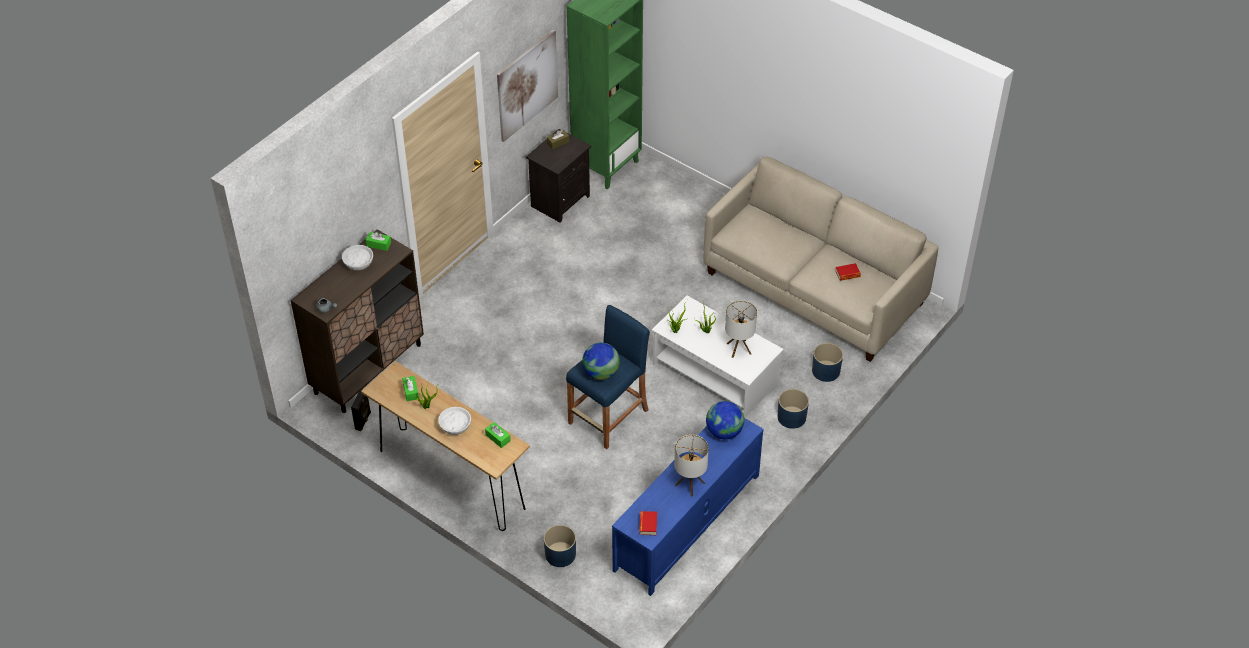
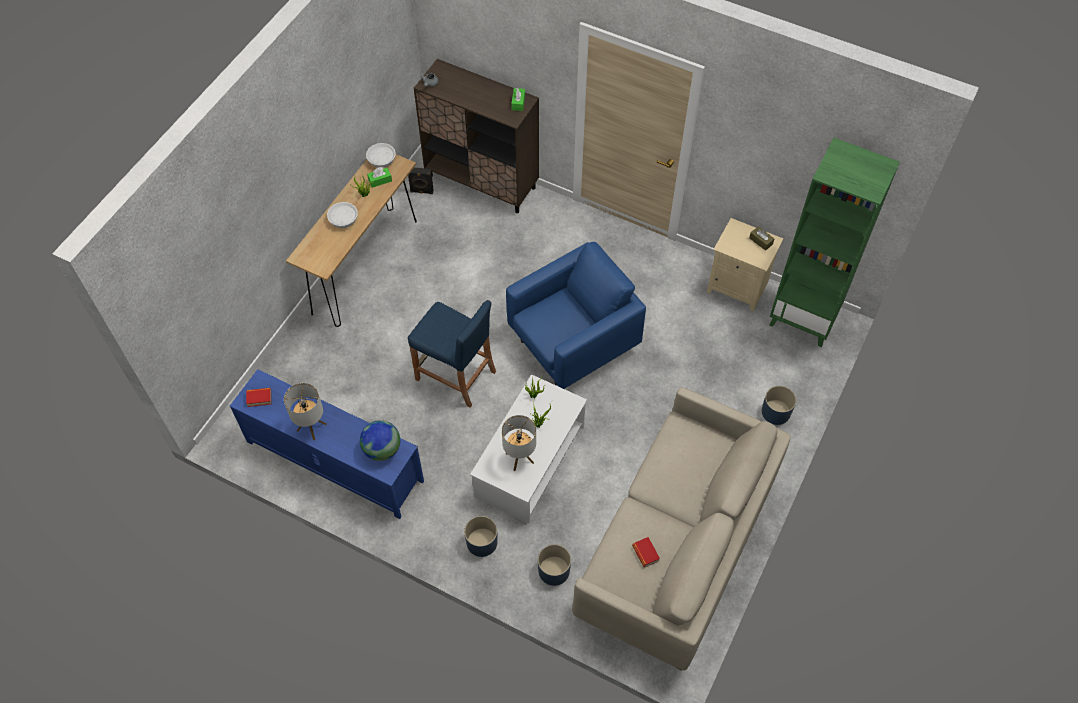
camera: 80 degrees right, 10 degrees up
(359, 262) = (492, 93): white bowl -> white bowl (381, 160)
(498, 438) = (332, 253): green tissue box -> none
(527, 85) = (758, 161): picture -> none
(560, 200) = (738, 287): black nightstand -> beige nightstand
(560, 554) = (289, 363): blue planter -> blue planter (776, 412)
(593, 324) = (573, 343): none -> blue armchair
(601, 373) = (437, 327): globe -> none

